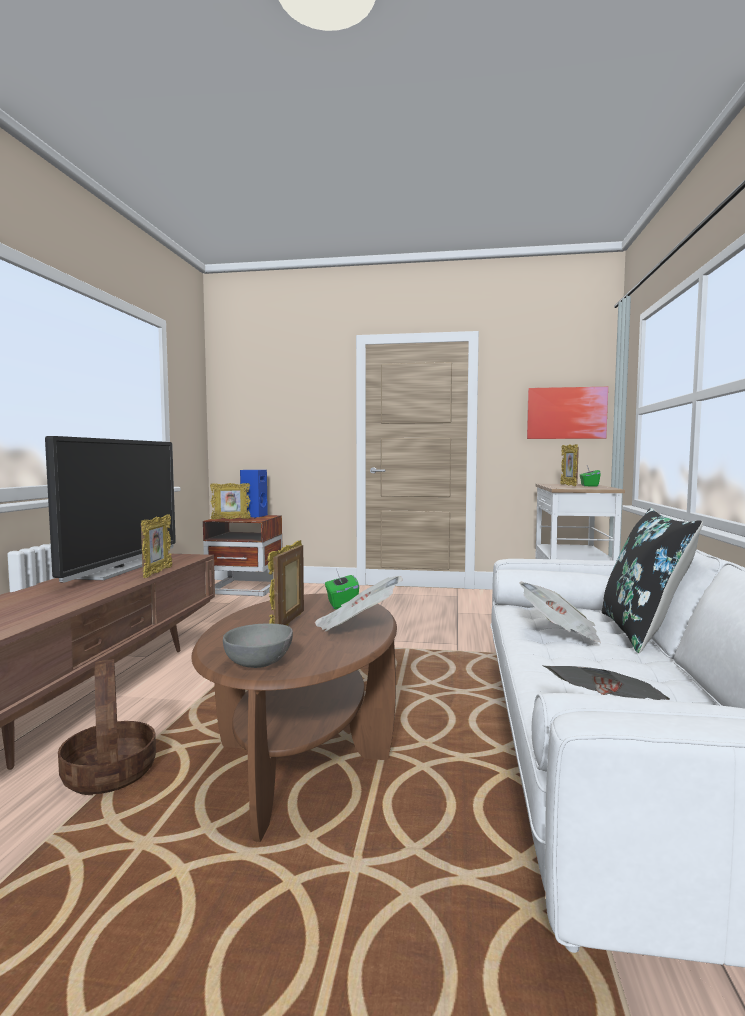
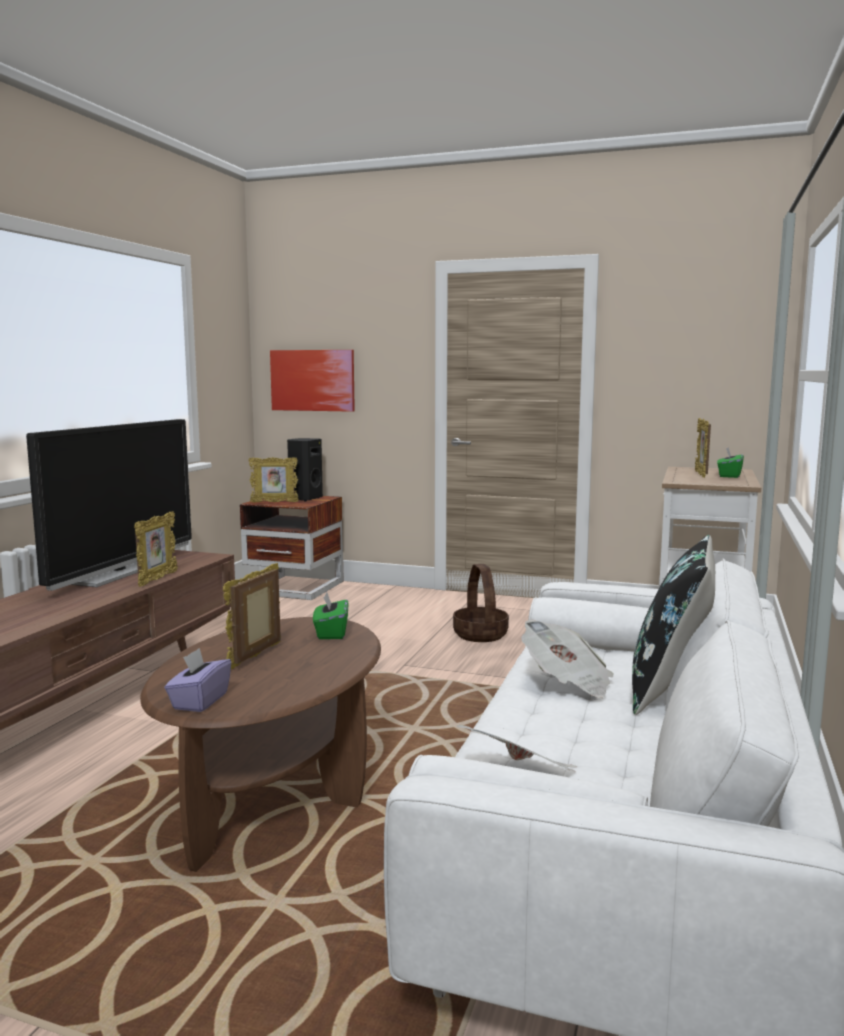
camera: 10 degrees right, 5 degrees up
(110, 774) = (79, 795): basket -> basket (481, 635)
(253, 517) = (304, 499): blue speaker -> black speaker
(260, 664) = (199, 701): grey bowl -> purple tissue box
(356, 626) = (326, 663): newspaper -> none
(566, 413) = (718, 369): picture -> picture (312, 380)

